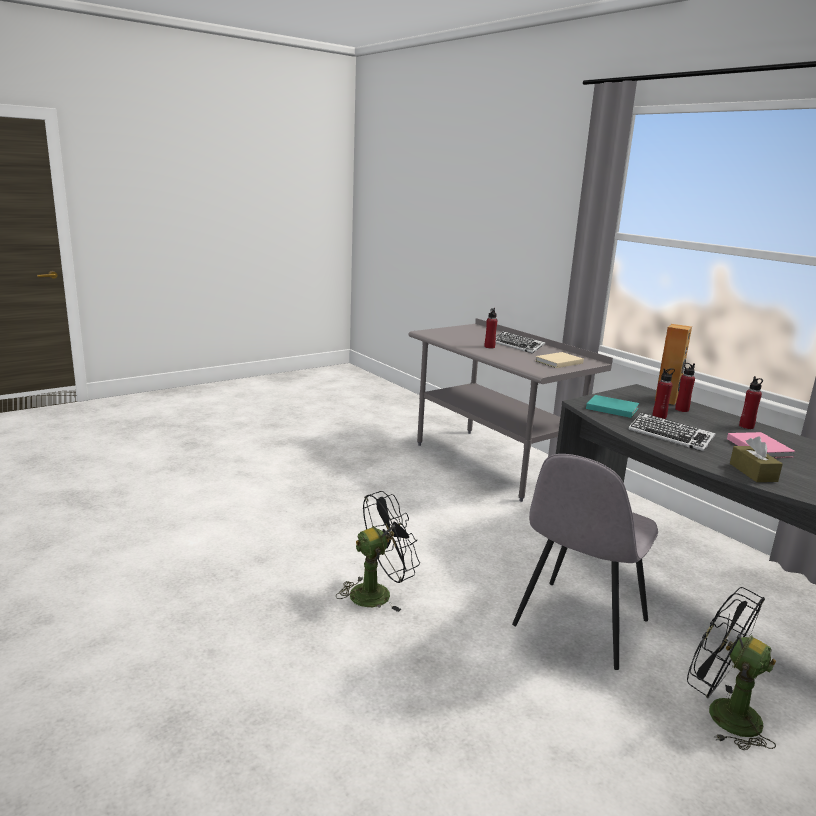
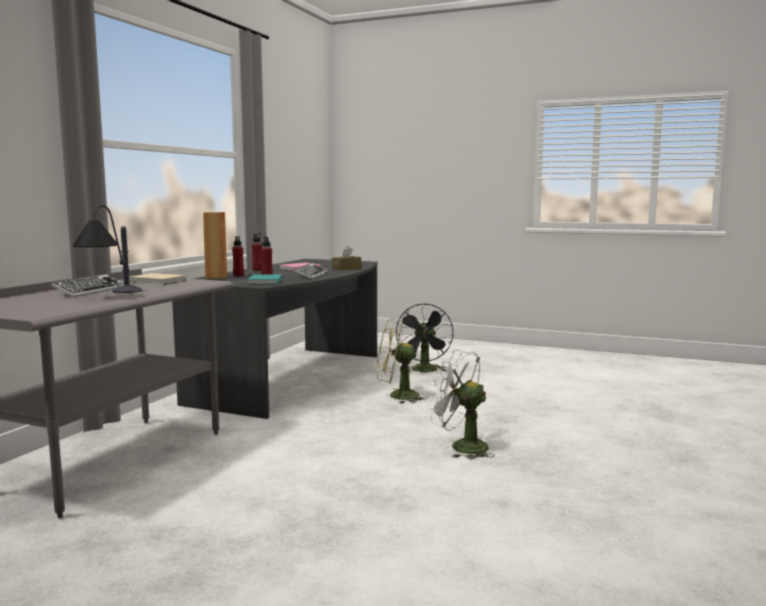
camera: 120 degrees left, 10 degrees down
(378, 592) = (461, 447): black fan -> white fan
(489, 347) = (110, 295): red bottle -> table lamp
(579, 624) = (397, 396): grey chair -> green fan

